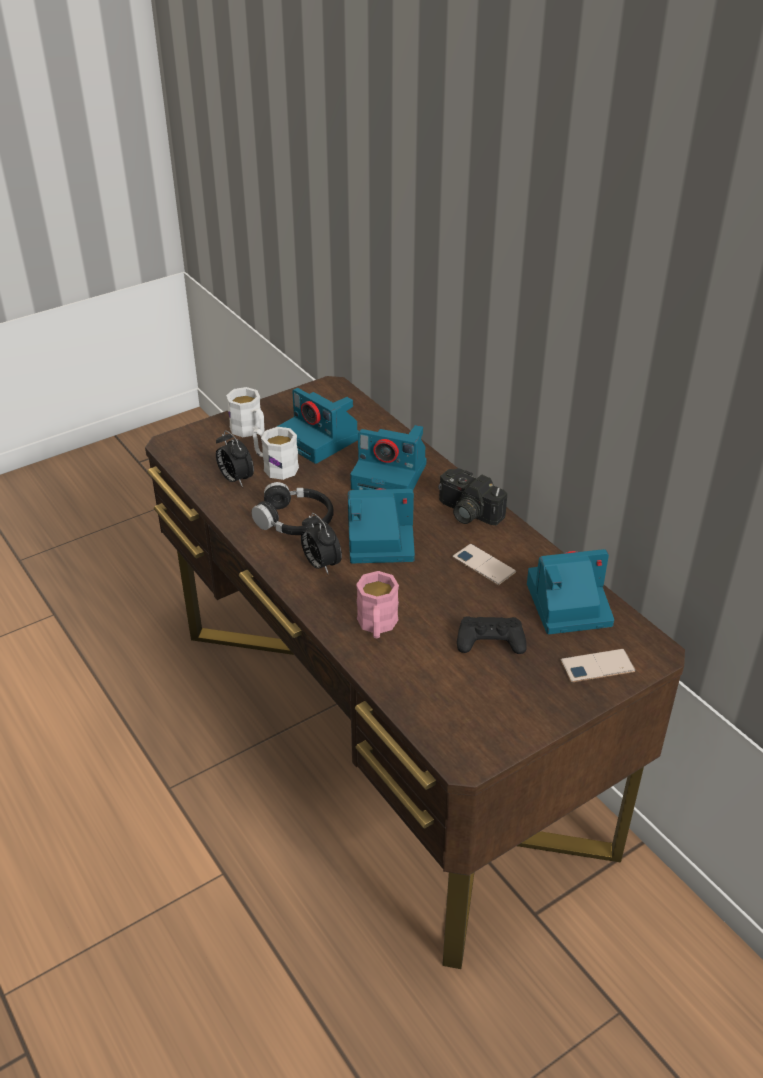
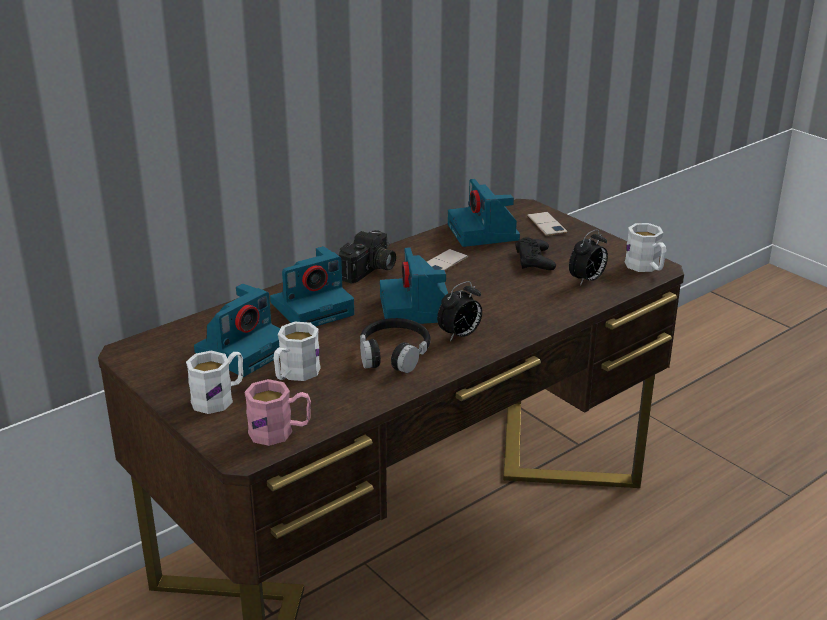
camera: 95 degrees left, 10 degrees down
(235, 479) = (321, 397): alarm clock -> alarm clock (587, 280)
(377, 626) = (534, 305): pink mug -> pink mug (280, 432)
(391, 476) = (313, 307): camera -> camera turned 45 degrees clockwise
(466, 745) = (646, 267): none -> white mug

